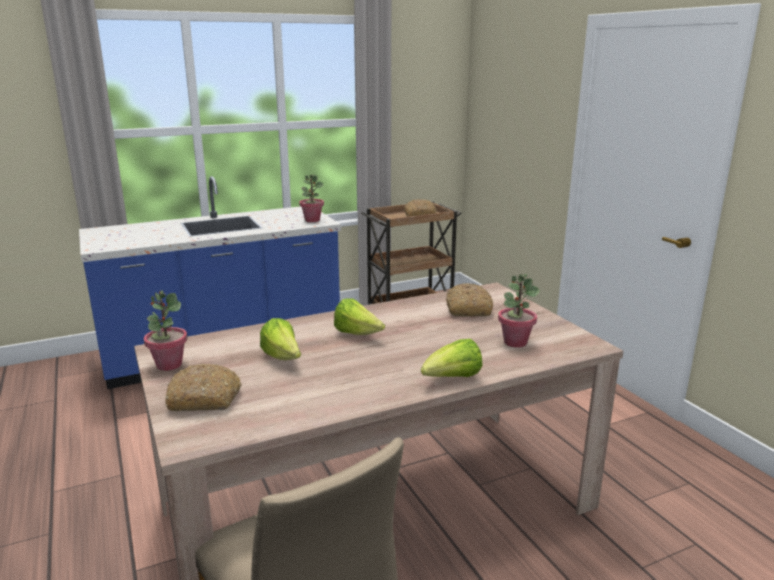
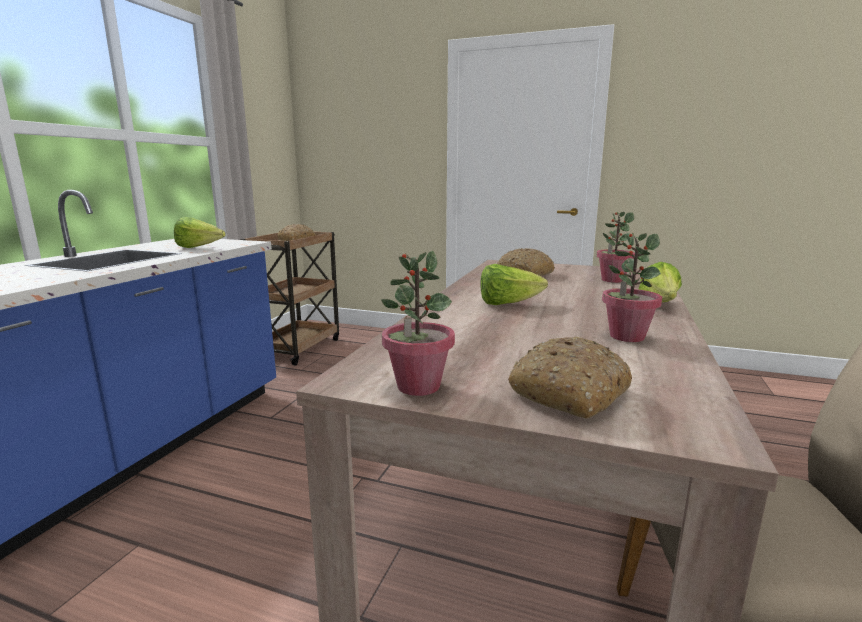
camera: 45 degrees left, 5 degrees down
(283, 358) = (511, 336): lettuce -> lettuce (199, 248)
(312, 220) = (228, 243): potted plant -> potted plant (626, 336)

